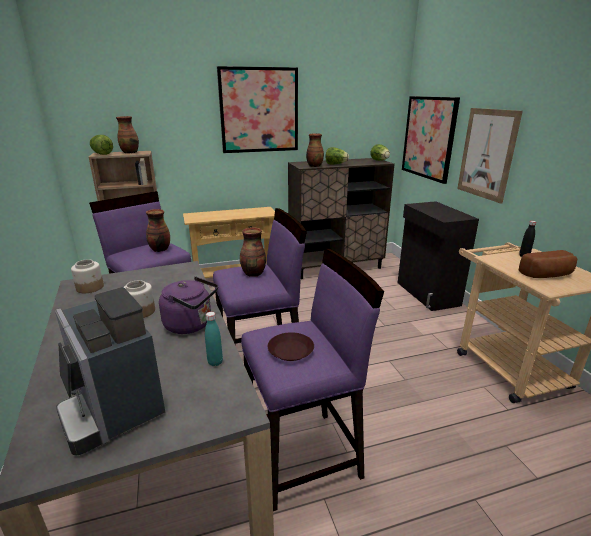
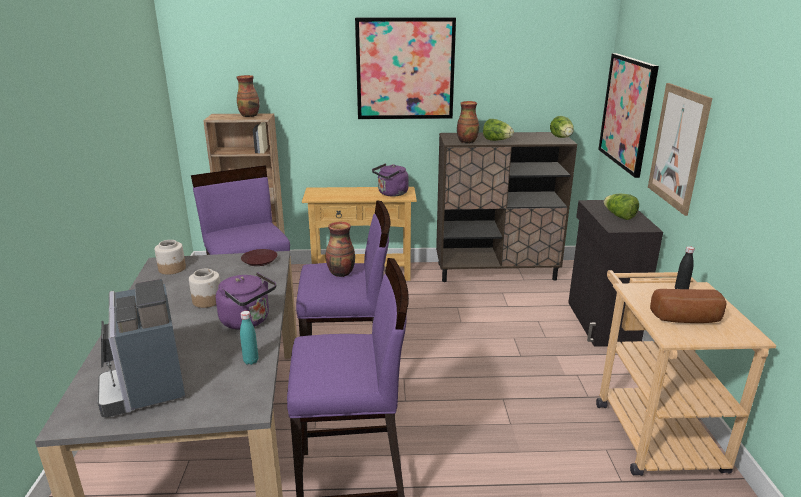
camera: 15 degrees right, 0 degrees up
(101, 154) = (218, 116): lettuce -> lettuce (619, 216)
(159, 249) = (258, 232): vase -> none
(256, 212) = (391, 194): none -> purple kettle
(291, 351) = (329, 362): brown plate -> brown plate (259, 261)

